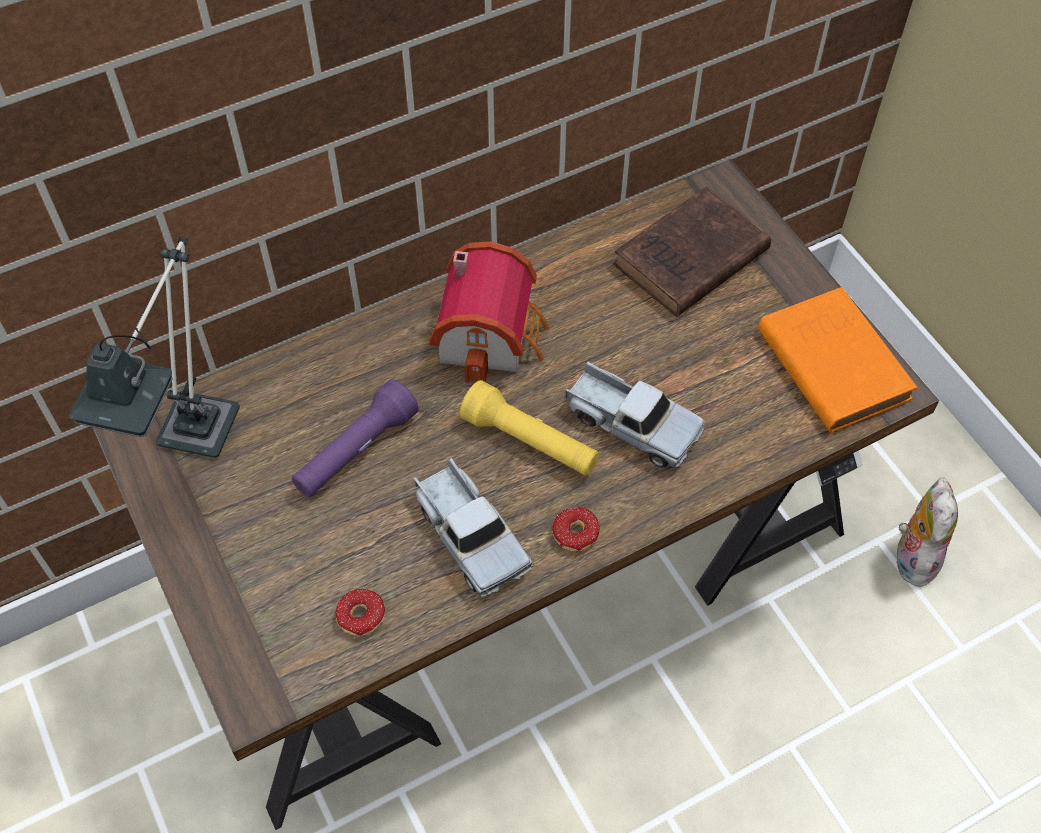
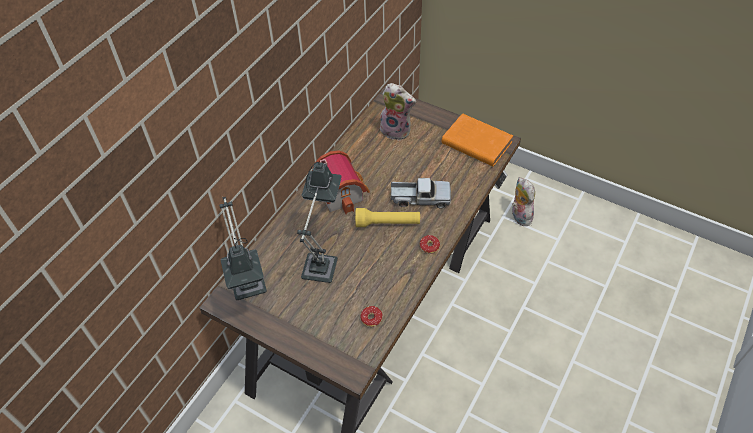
camera: 30 degrees left, 5 degrees down
(355, 452) = (321, 261): purple flashlight -> table lamp
(469, 535) = (390, 268): toy truck -> none
(688, 260) = (397, 130): brown book -> plush toy

